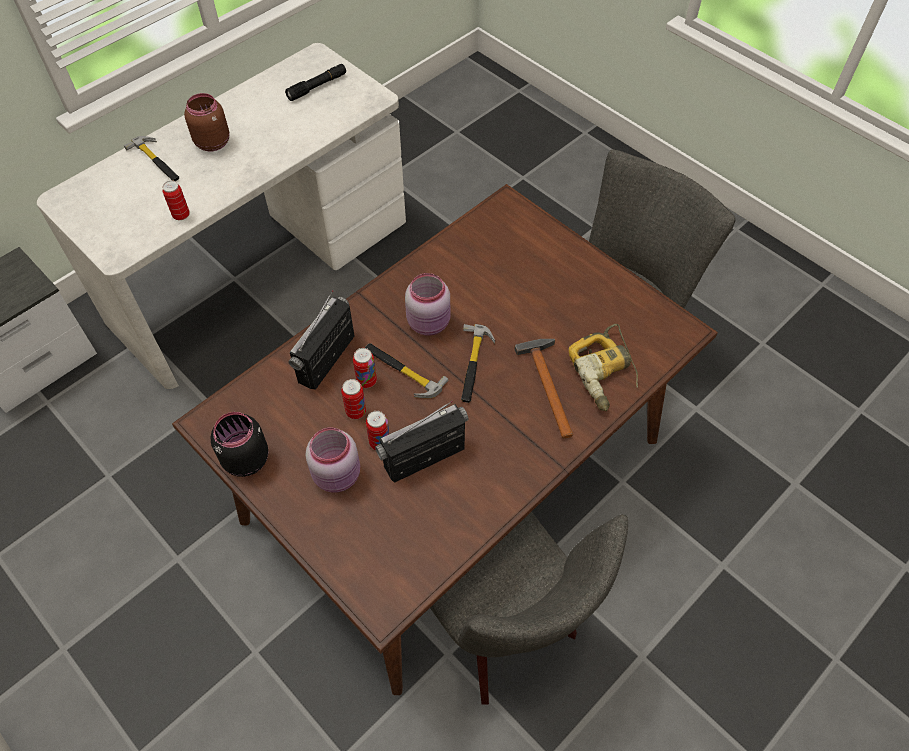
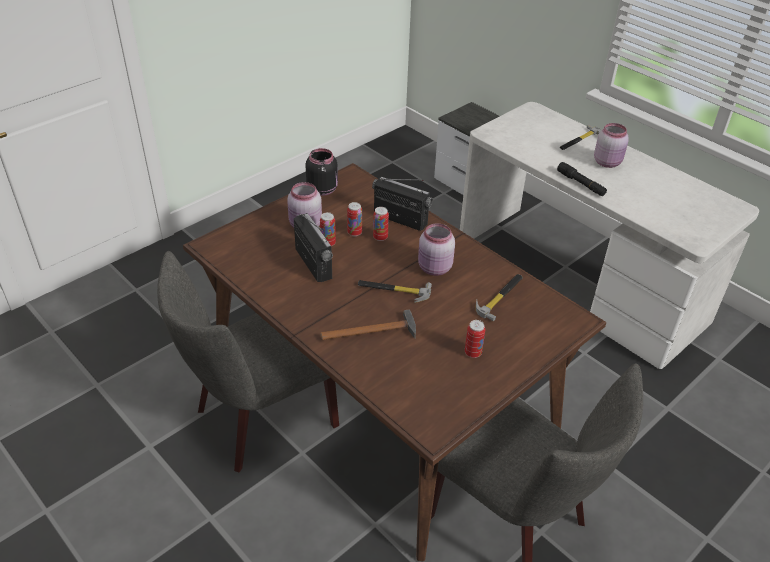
camera: 90 degrees right, 15 degrees down
(181, 215) = (528, 154): can -> can (473, 353)
(212, 142) = (608, 162): brown jar -> pink jar
(317, 87) = (695, 209): black flashlight -> black flashlight (580, 184)
(402, 371) = (389, 254): hammer -> hammer (500, 296)
(605, 373) = (383, 368): power drill -> none

